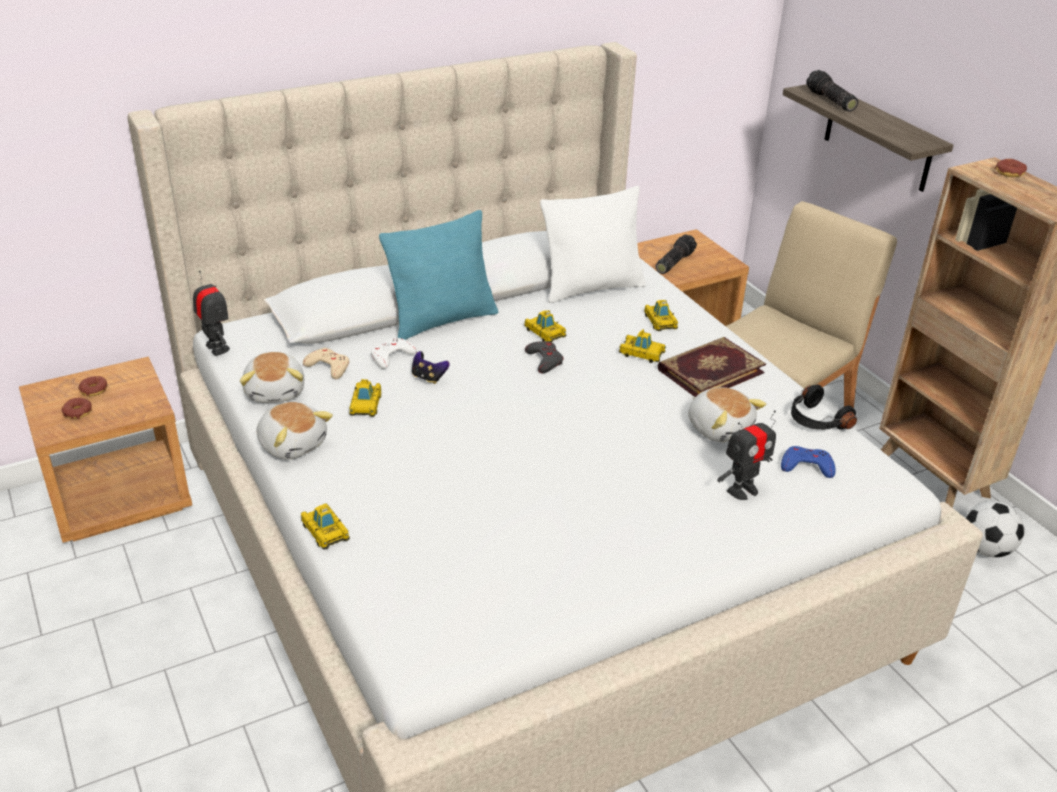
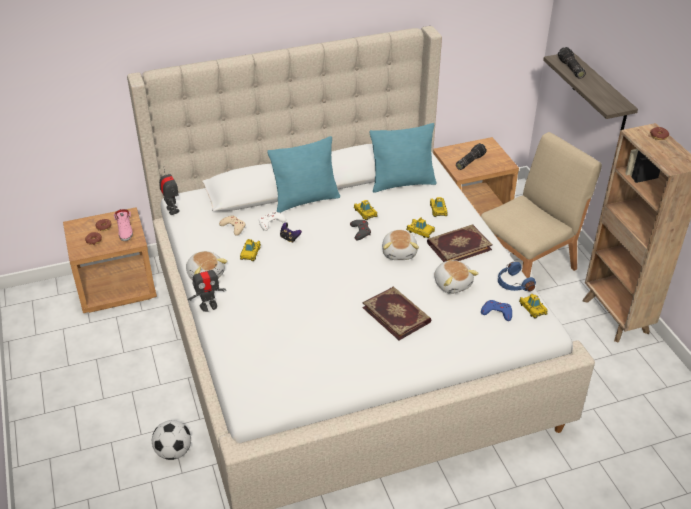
camera: 10 degrees right, 5 degrees up
(133, 393) = (125, 230): none -> pink shoe
(276, 391) = (201, 240): plush toy -> plush toy (399, 252)
(325, 531) = (215, 328): toy car -> toy car (532, 308)
(592, 288) = (402, 183): white pillow -> turquoise pillow
(642, 482) = (397, 314): none -> book
(742, 490) = (453, 324): toy robot -> toy robot (208, 306)
(816, 421) = (513, 284): black headphones -> blue headphones
(985, 549) = (633, 367): football -> football (173, 451)

